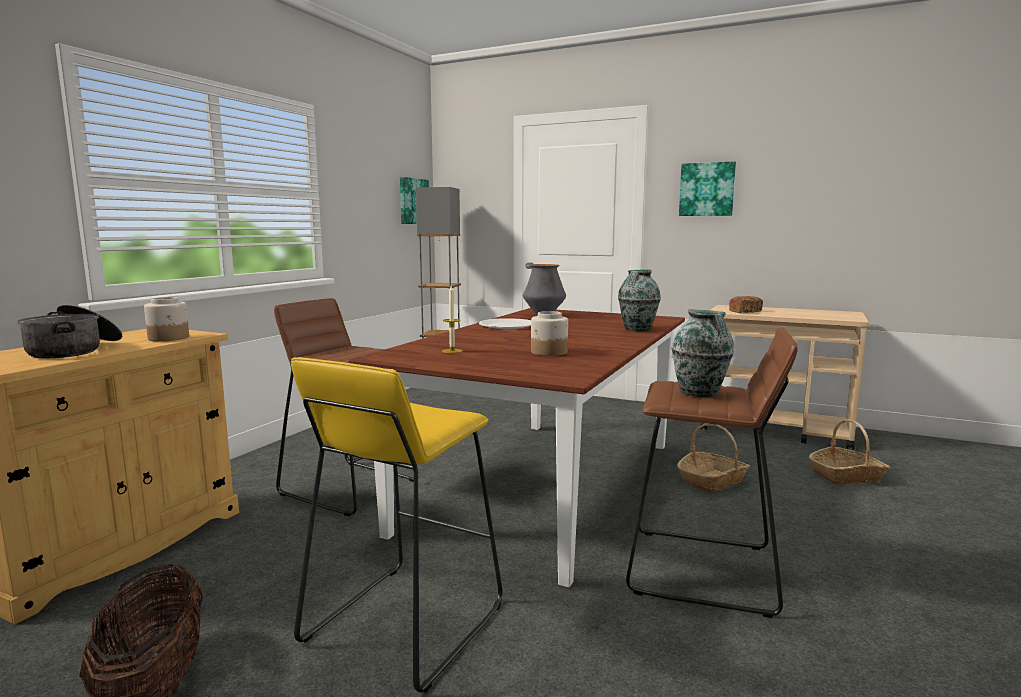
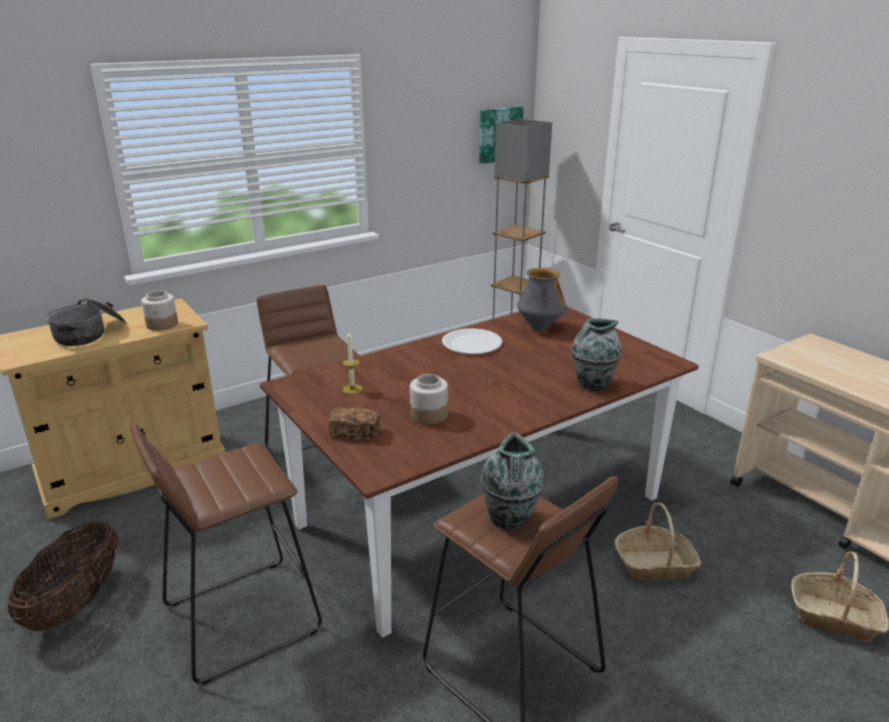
camera: 30 degrees right, 15 degrees up
(403, 623) = (240, 618): yellow stool -> brown stool
(707, 189) = (829, 176): picture -> none
(745, 311) = (814, 363): bread -> bread (355, 432)

